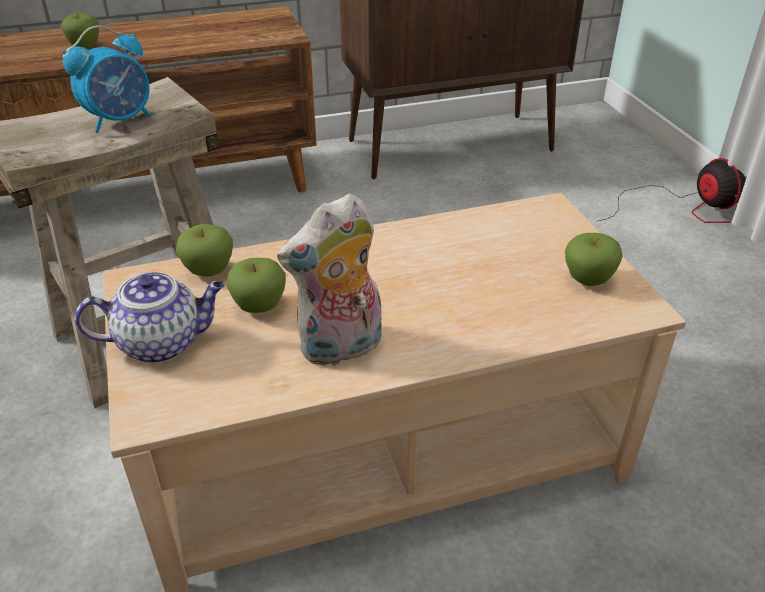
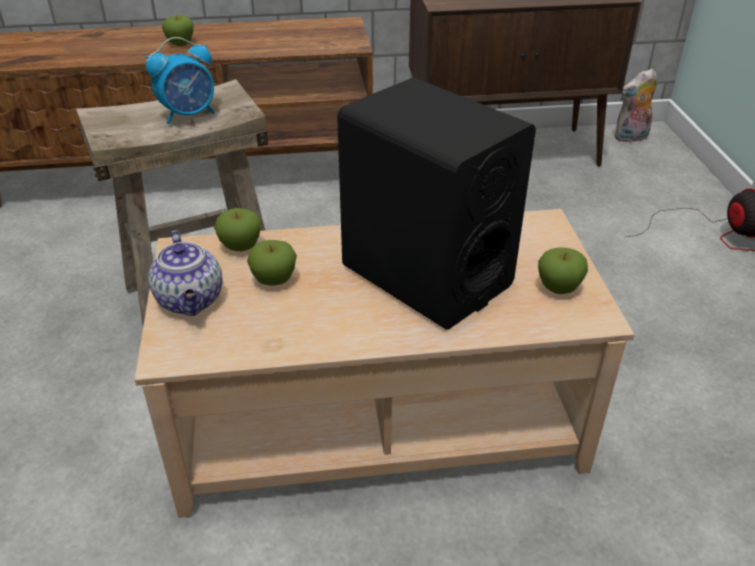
camera: 10 degrees right, 0 degrees up
(162, 343) = (191, 301): teapot -> teapot turned 75 degrees clockwise
(341, 349) = (331, 322): plush toy -> plush toy (631, 138)
(436, 281) = (425, 275): none -> black speaker

